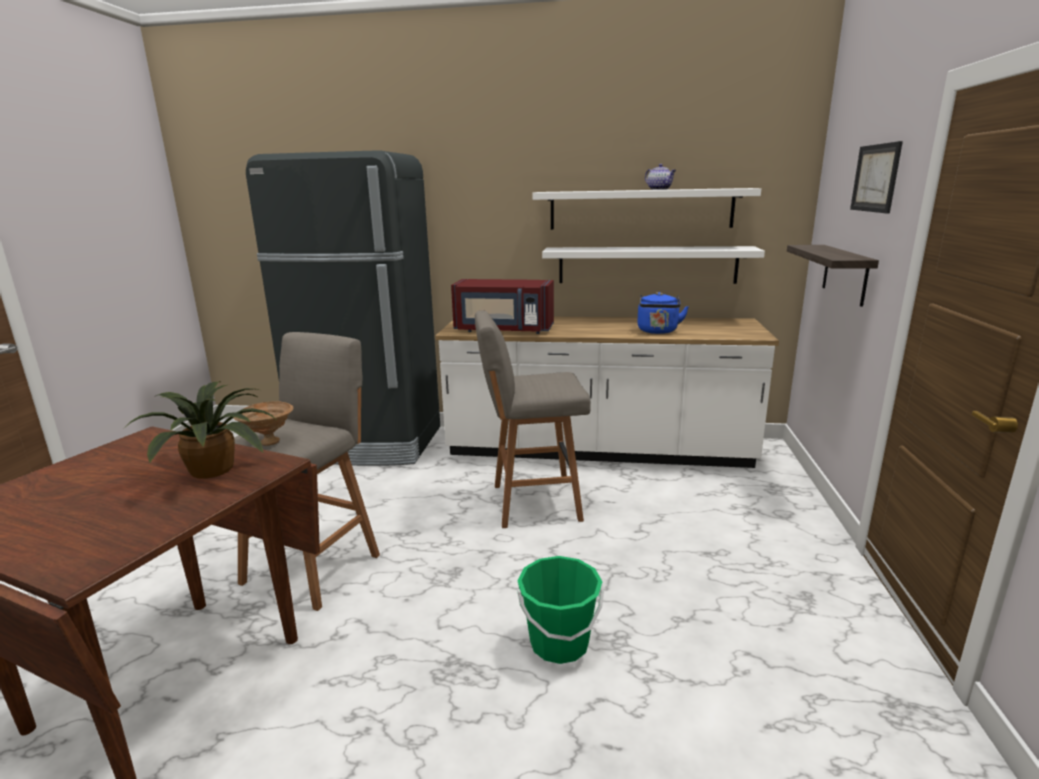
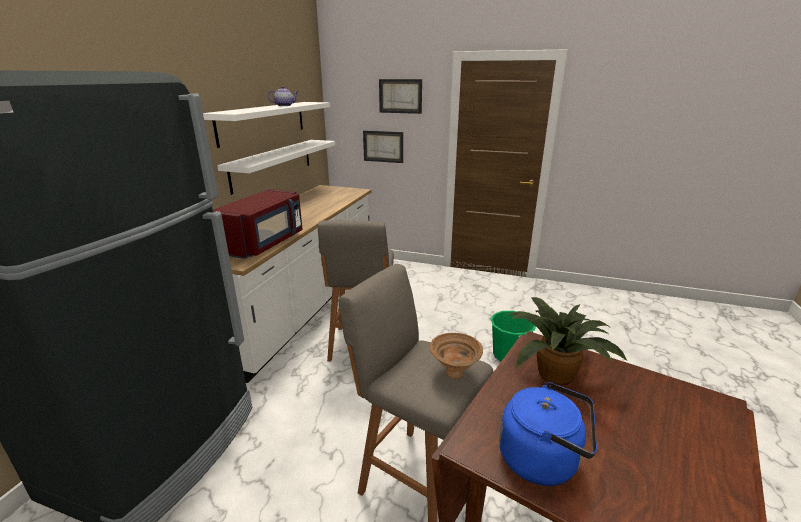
camera: 80 degrees left, 5 degrees up
(658, 331) = (326, 205): blue kettle -> blue kettle (543, 459)
(845, 274) = (383, 146): shelf -> picture

